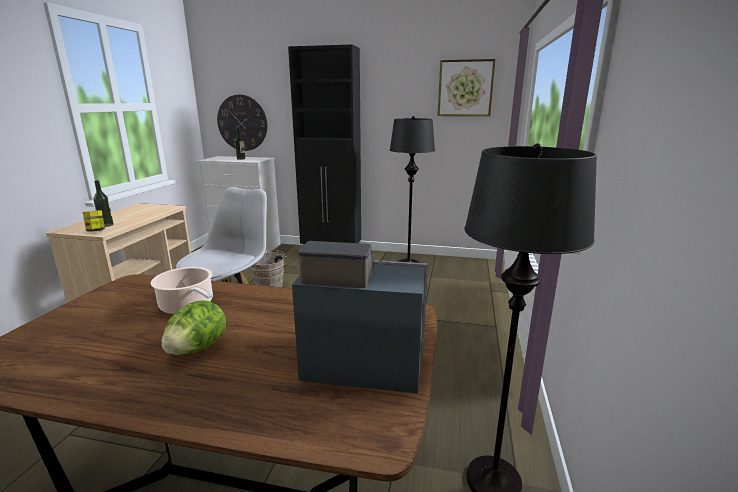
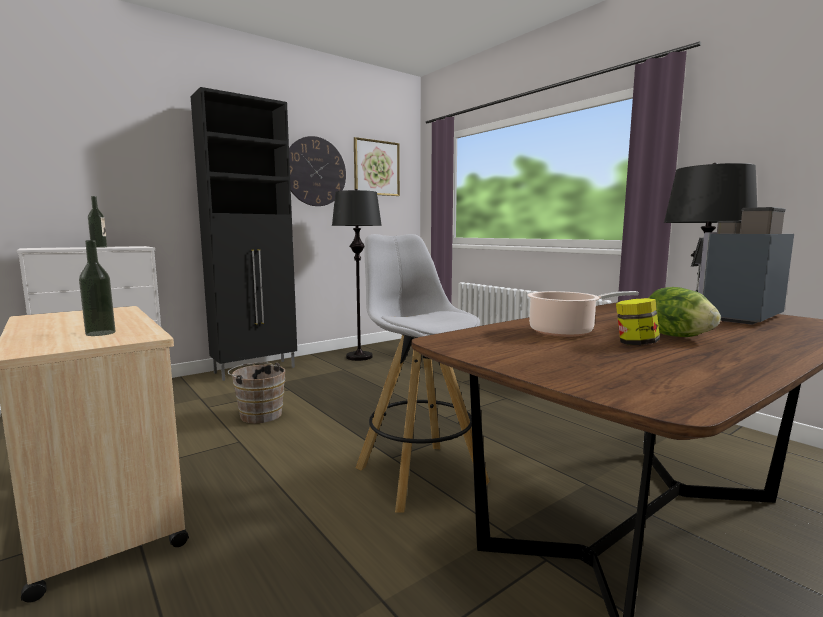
camera: 50 degrees left, 10 degrees down
(96, 231) = (119, 338): jar -> jar (635, 344)
(242, 123) = (78, 192): wall clock -> wall clock (315, 171)

